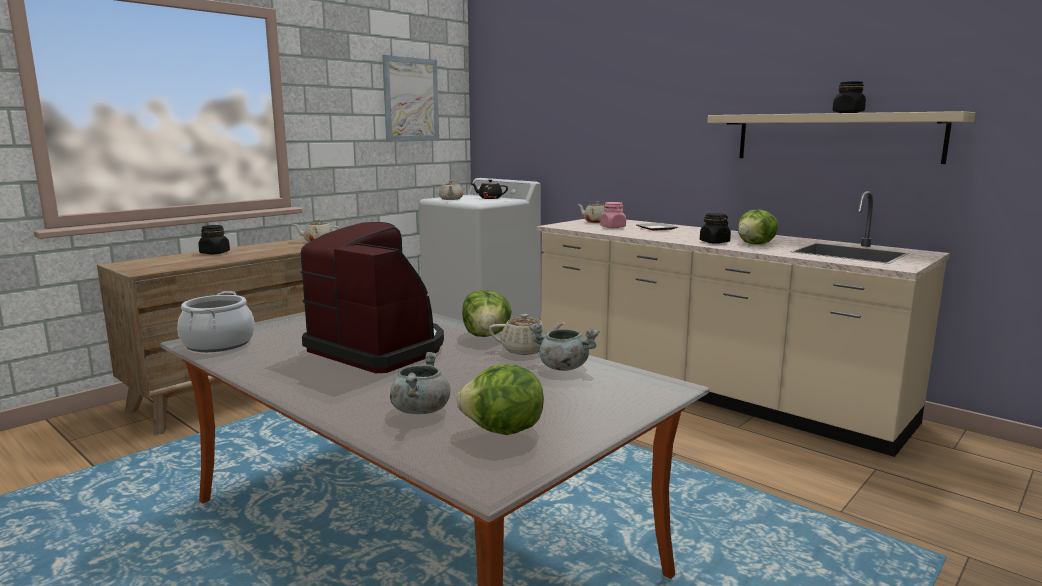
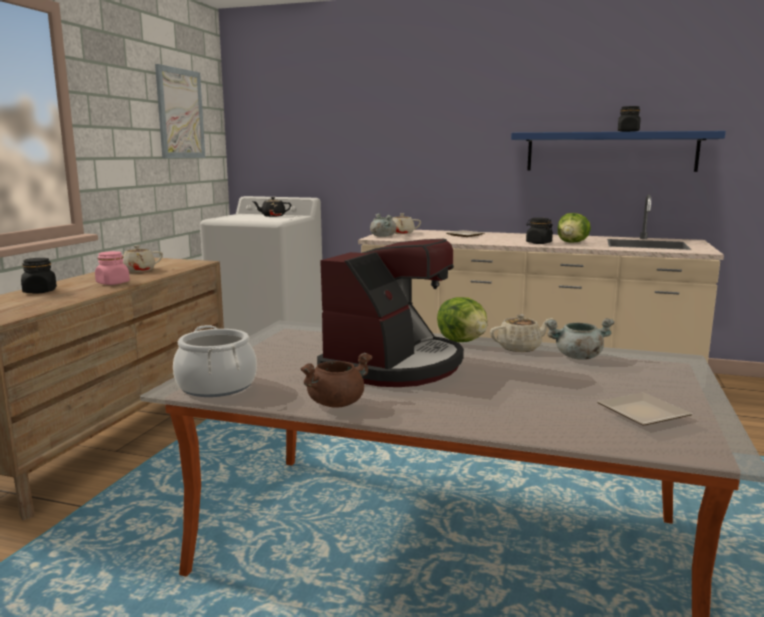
camera: 25 degrees left, 0 degrees up
(269, 372) = (336, 403): none -> brown cooking pot
(379, 349) = (394, 365): coffee machine -> coffee machine turned 105 degrees clockwise
(420, 409) = (547, 409): grey cooking pot -> grey cooking pot (382, 236)
(450, 199) = (237, 218): beige teapot -> none
(503, 431) = (646, 413): lettuce -> plate
(613, 227) = (427, 236): pink jar -> pink jar (113, 283)
(835, 137) = (610, 152): beige shelf -> blue shelf

